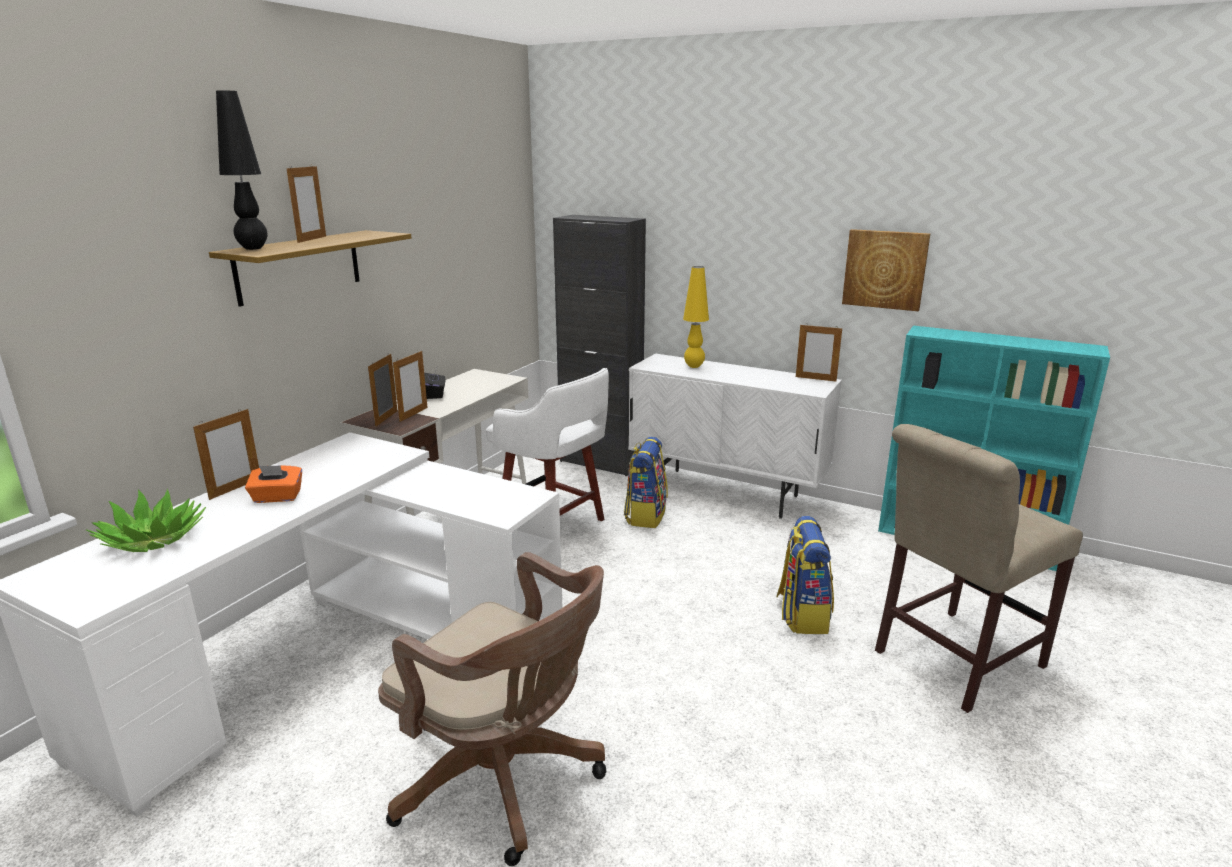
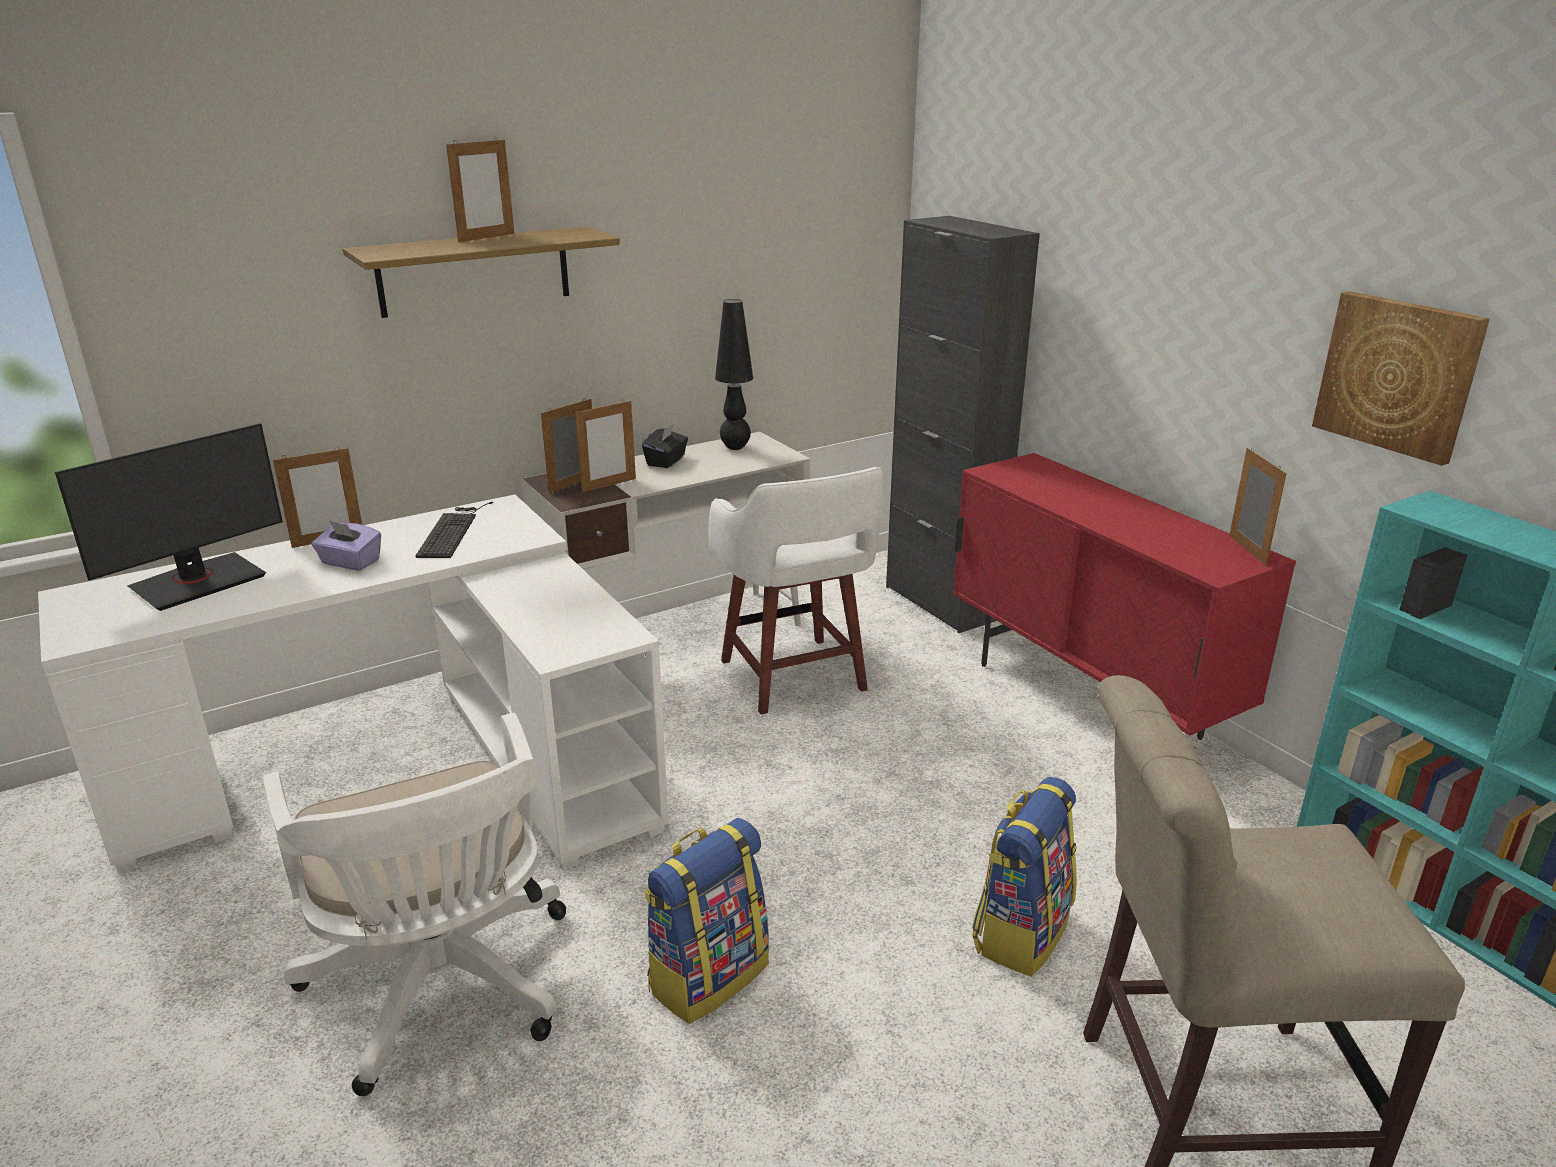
camera: 30 degrees right, 5 degrees up
(153, 539) = (197, 582): potted plant -> monitor
(253, 248) = (393, 247): black table lamp -> black table lamp (735, 447)
(277, 497) = (350, 562): orange tissue box -> purple tissue box
(333, 462) = (452, 530): none -> keyboard
(505, 780) = (443, 991): brown office chair -> white office chair
(645, 515) = (931, 700): backpack -> backpack (708, 975)
(693, 366) = (1065, 486): yellow table lamp -> none
(726, 493) = (1086, 700): white cabinet -> red cabinet
(815, 379) = (1247, 550): picture frame -> picture frame turned 150 degrees counterclockwise

